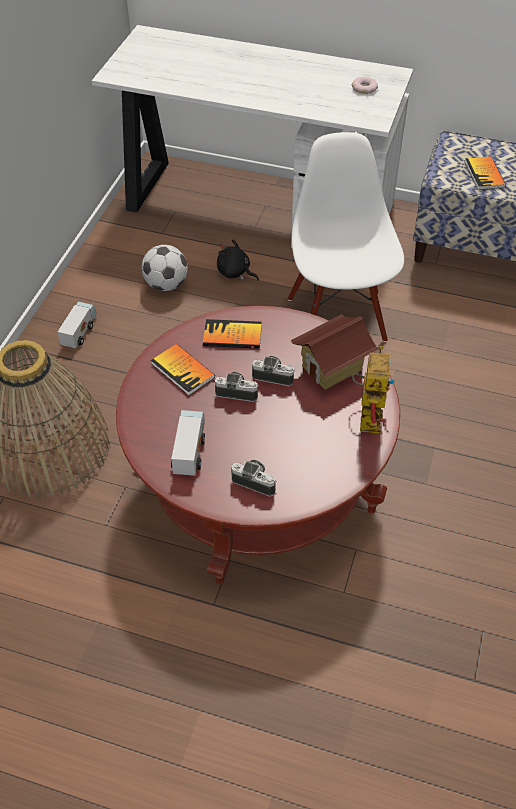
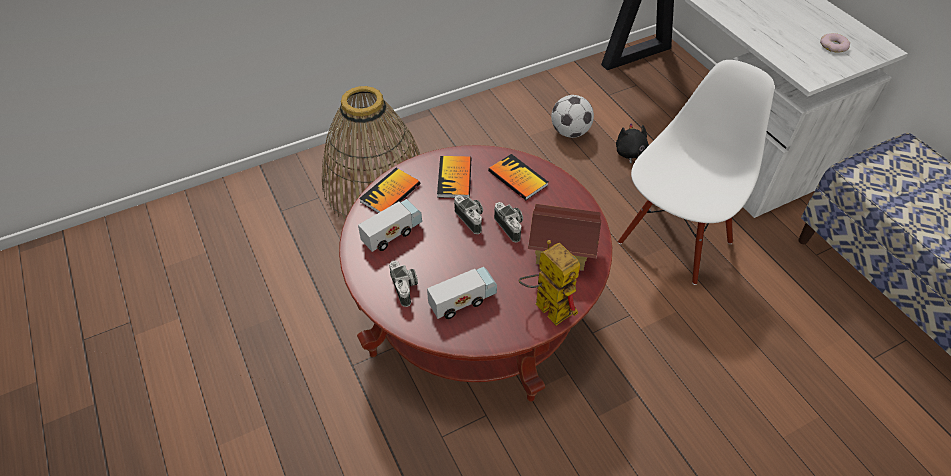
camera: 45 degrees right, 0 degrees up
(79, 331) = (477, 126): toy truck -> toy truck (463, 300)
(368, 414) = (545, 306): toy robot -> toy robot turned 90 degrees counterclockwise
(484, 174) = (907, 192): book -> book (390, 193)

